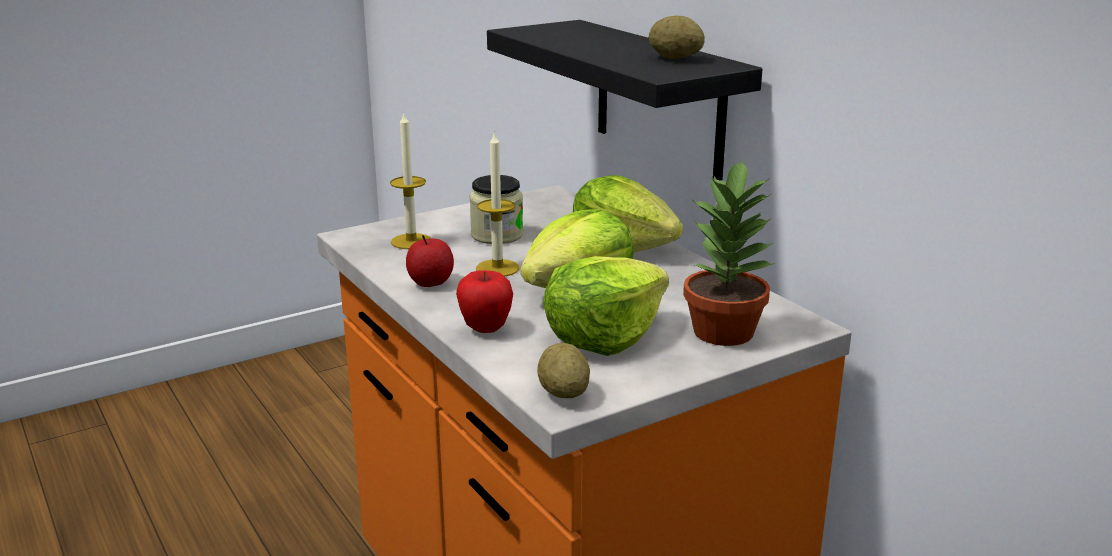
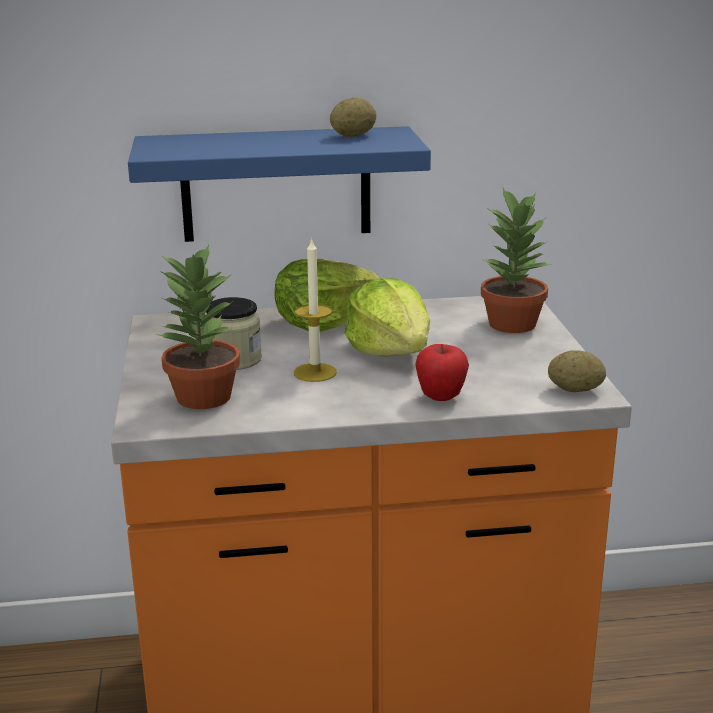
camera: 65 degrees left, 0 degrees up
(411, 241) = (202, 397): candle -> potted plant
(430, 282) = (318, 404): apple -> none
(604, 336) = (489, 360): lettuce -> none
(659, 98) = (276, 184): black shelf -> blue shelf

